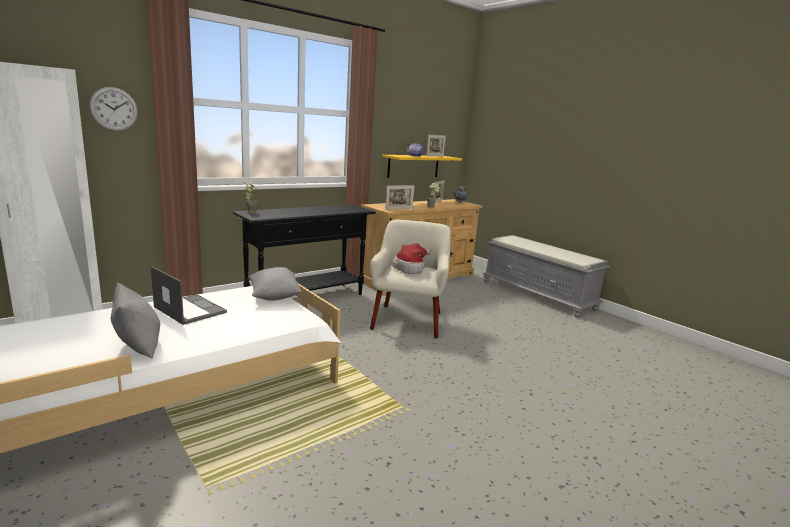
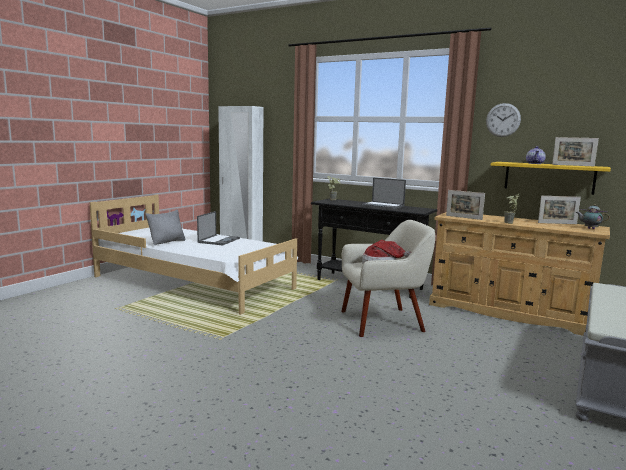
camera: 70 degrees right, 5 degrees down
(114, 109) = (281, 127): wall clock -> wall clock (503, 120)
(274, 296) = (261, 248): grey pillow -> none
(319, 210) = (382, 206): none -> laptop

